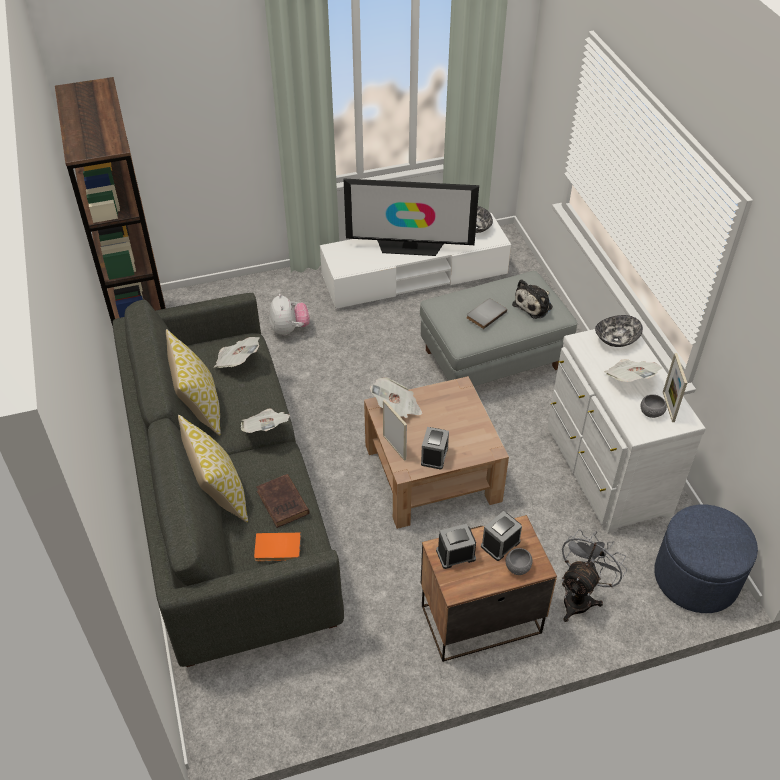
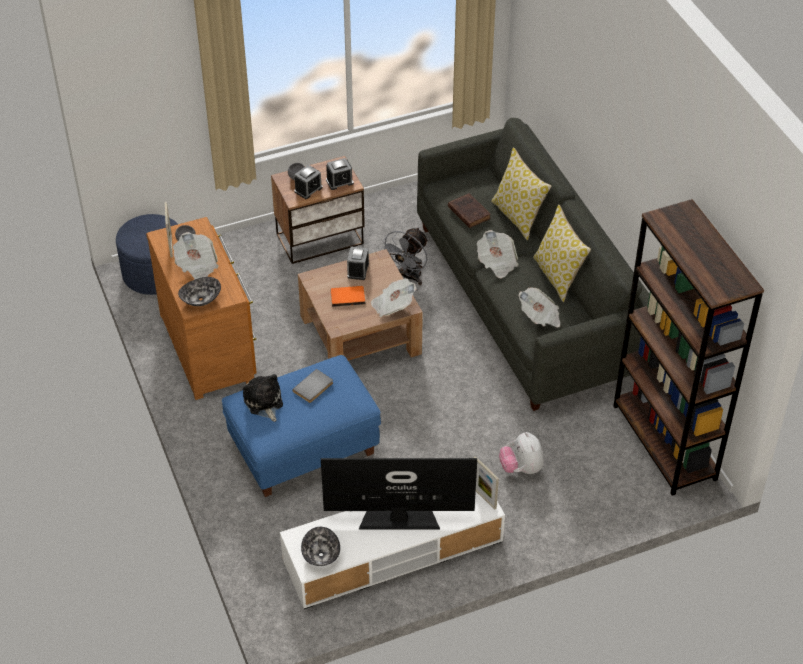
camera: 175 degrees right, 0 degrees up
(277, 549) = (464, 185): orange book -> orange book (347, 296)
(394, 447) = (391, 274): picture frame -> picture frame (484, 498)
(493, 358) = (303, 448): grey ottoman -> blue ottoman
(534, 305) = (264, 403): plush toy -> plush toy turned 60 degrees counterclockwise
(580, 596) = (245, 256): grey fan -> grey fan (408, 277)
(604, 471) = (209, 346): white dresser -> brown dresser

